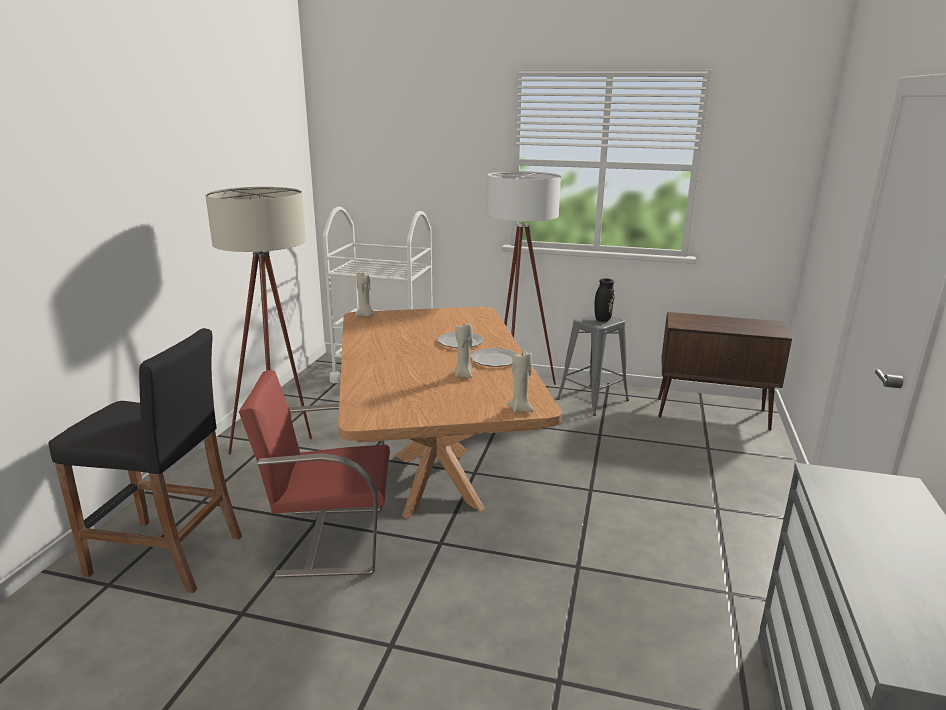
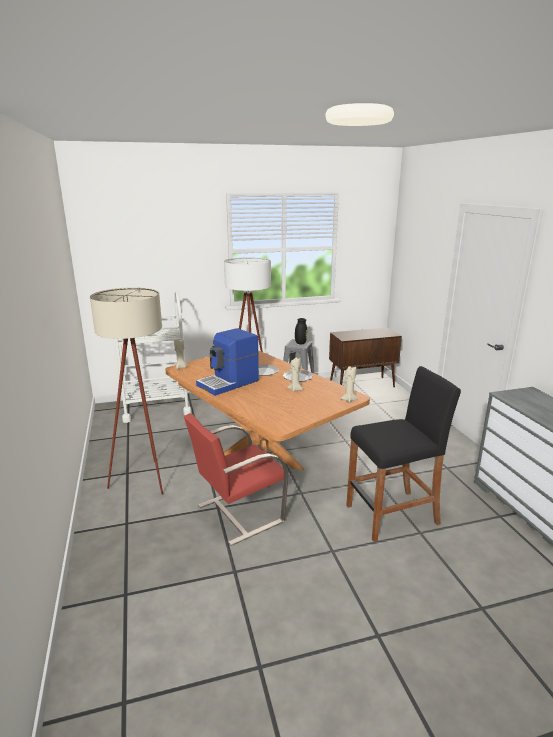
camera: 30 degrees left, 0 degrees up
(167, 555) = (144, 562): black stool -> black stool (392, 515)
(390, 347) = (229, 383): none -> coffee machine

